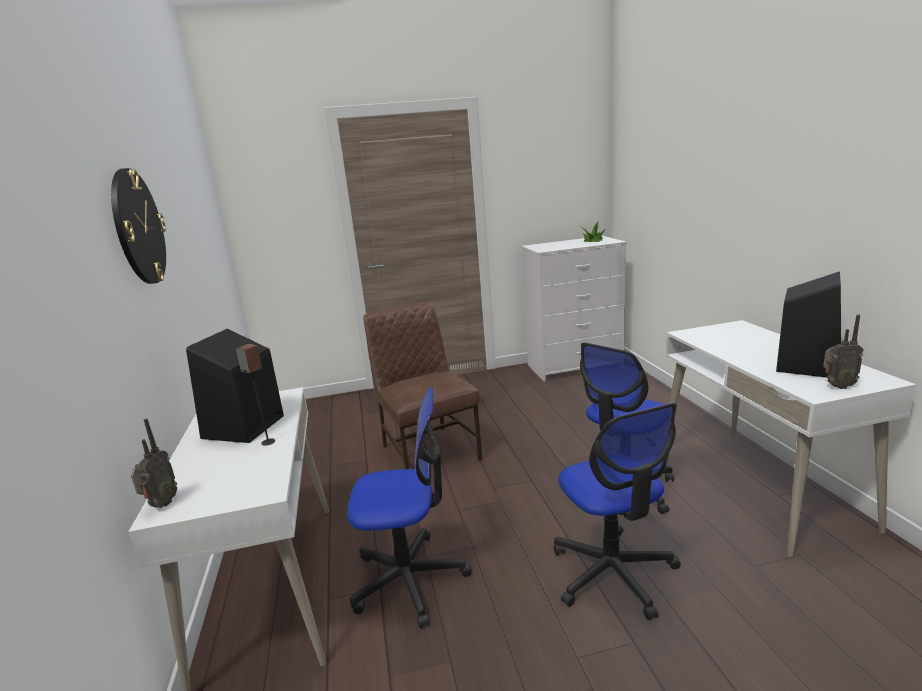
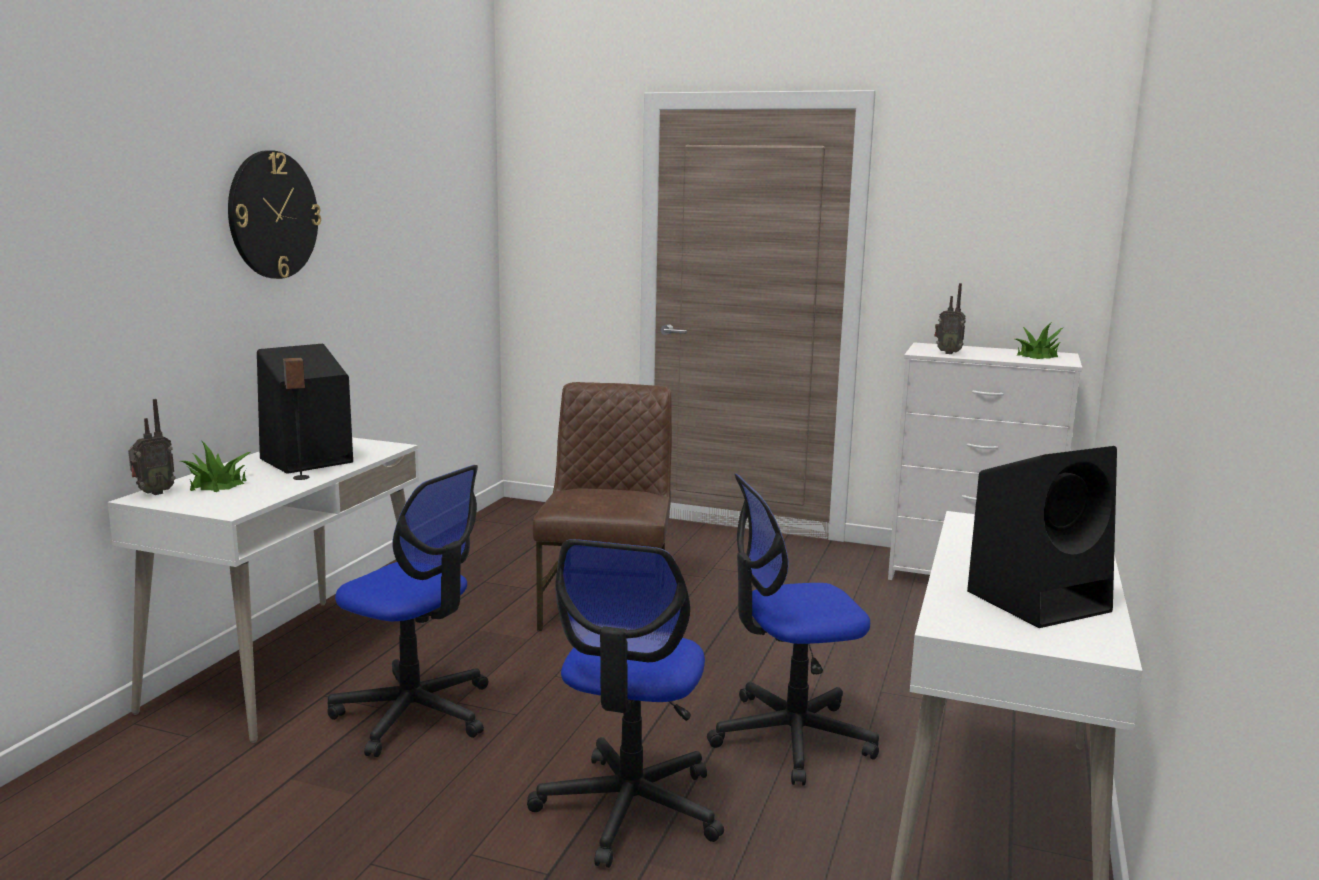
camera: 30 degrees right, 5 degrees down
(207, 474) = (217, 484): none -> potted plant
(837, 386) = (1006, 631): radio -> radio (948, 353)

